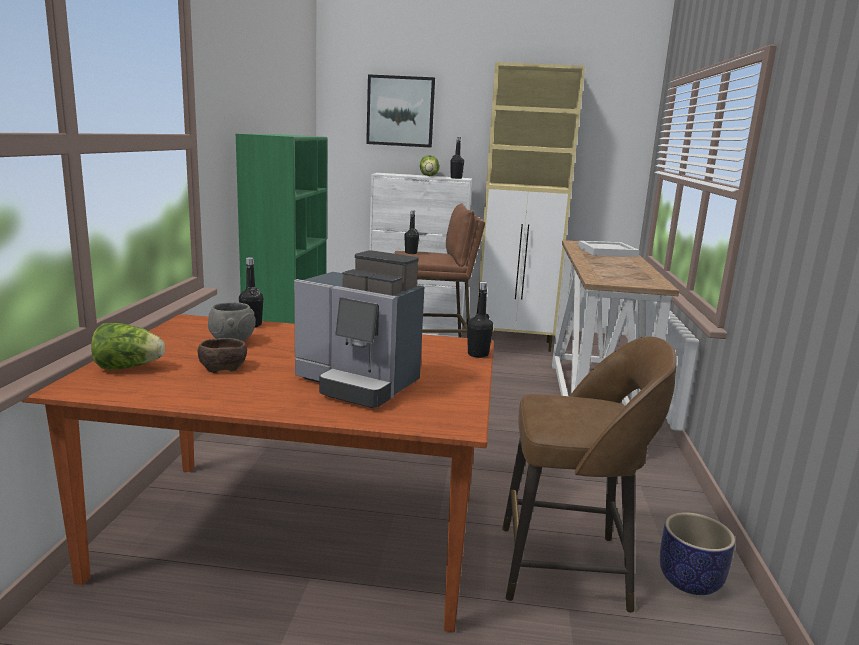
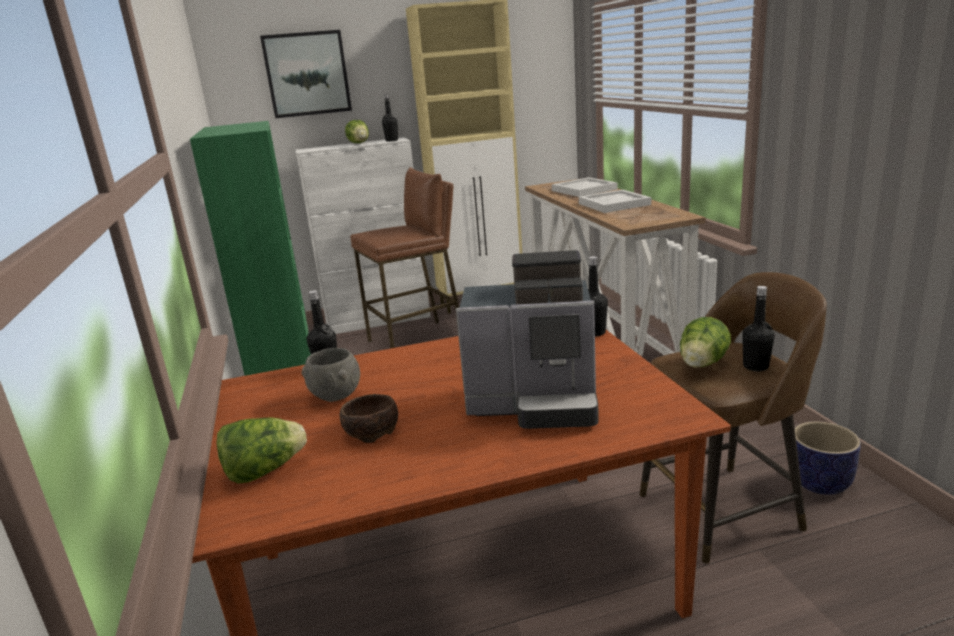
camera: 20 degrees left, 5 degrees up
(411, 253) = (374, 233): black bottle -> black bottle (755, 366)
(555, 407) = (702, 365): none -> lettuce
(612, 265) = (613, 204): none -> white tray

